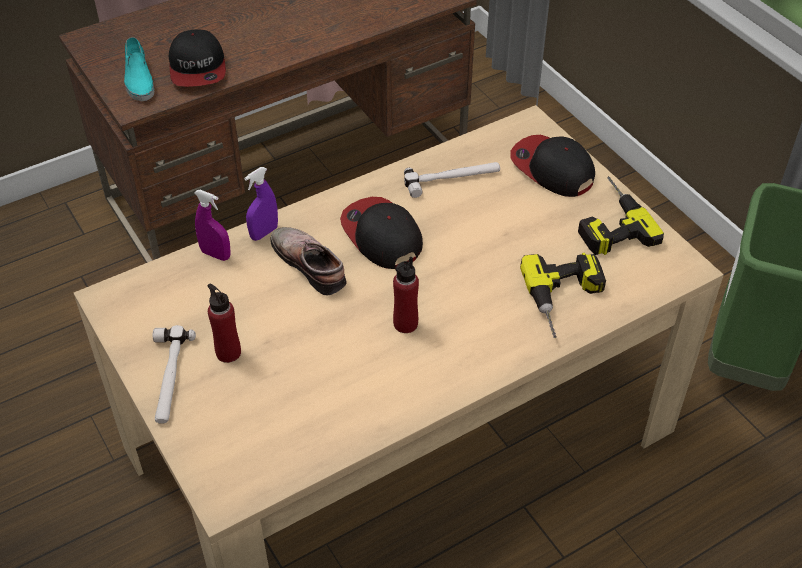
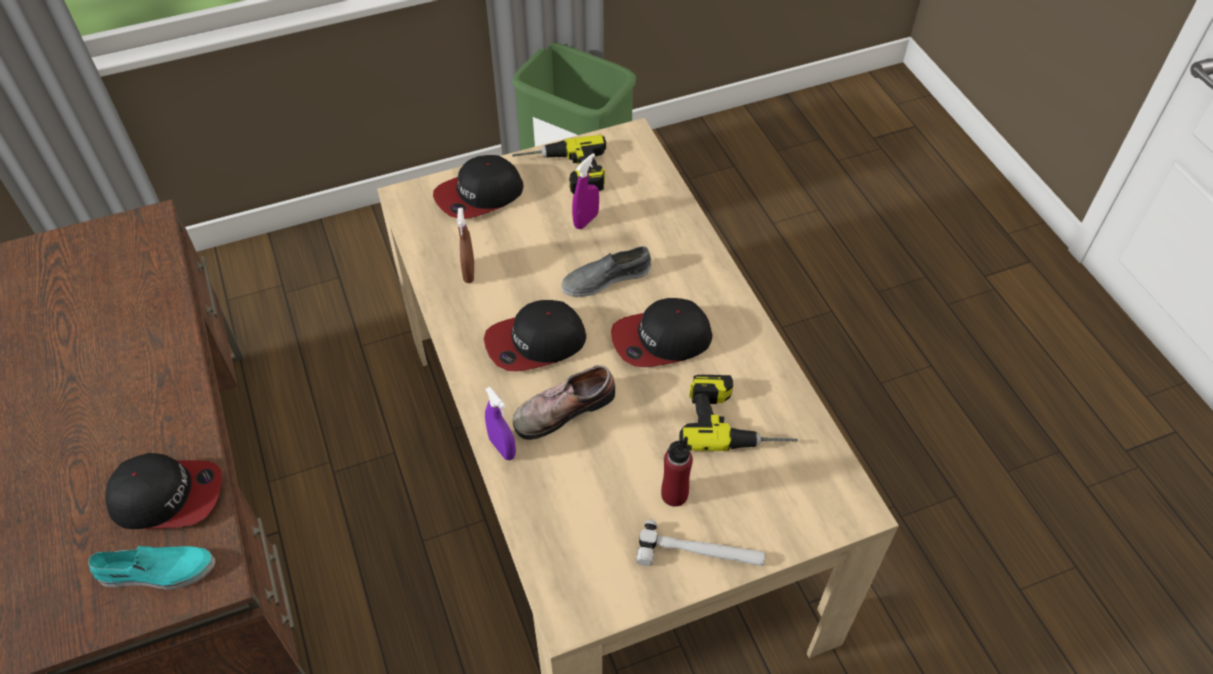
camera: 80 degrees left, 5 degrees up
(215, 254) = (524, 498): purple spray bottle -> purple spray bottle (586, 220)
(405, 324) = (661, 340): red bottle -> cap
(452, 179) = (469, 272): hammer -> brown spray bottle
(473, 273) = (606, 278): none -> grey shoe
(567, 300) = (654, 219): power drill -> power drill (736, 420)

